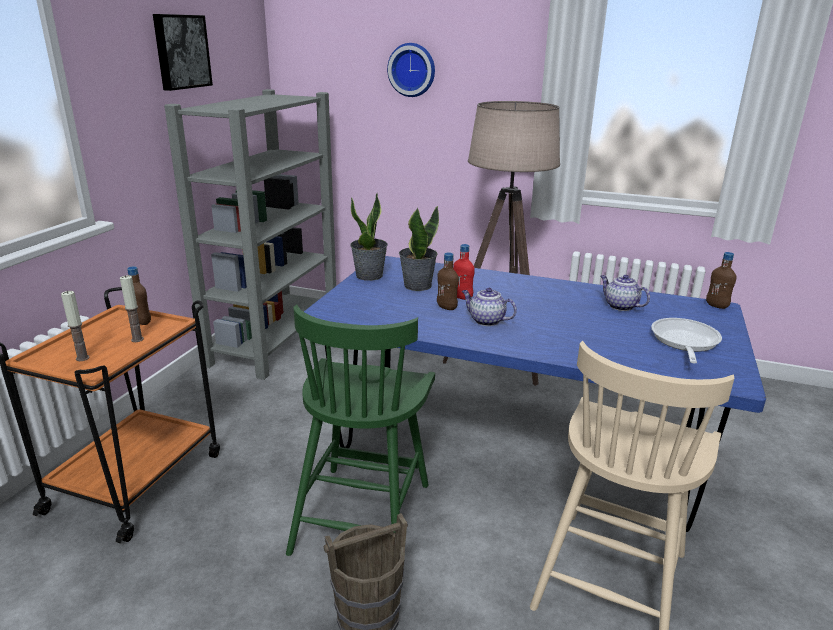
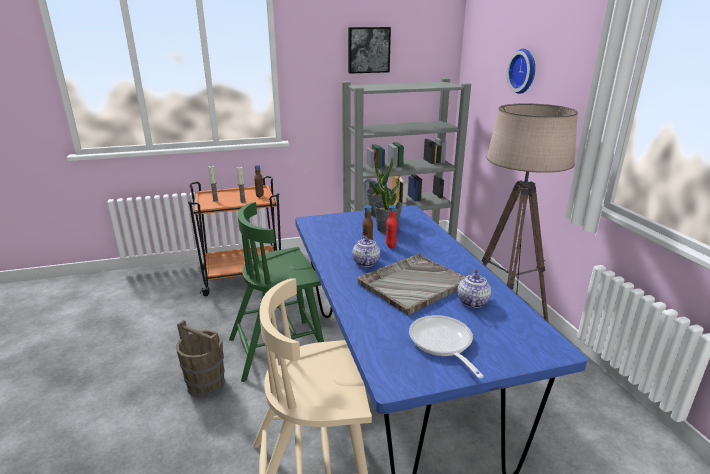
camera: 55 degrees right, 0 degrees up
(562, 317) = (412, 284): none -> grey tray
(684, 342) = (442, 344): frying pan -> frying pan turned 90 degrees counterclockwise
(716, 306) = (557, 347): brown bottle -> none

